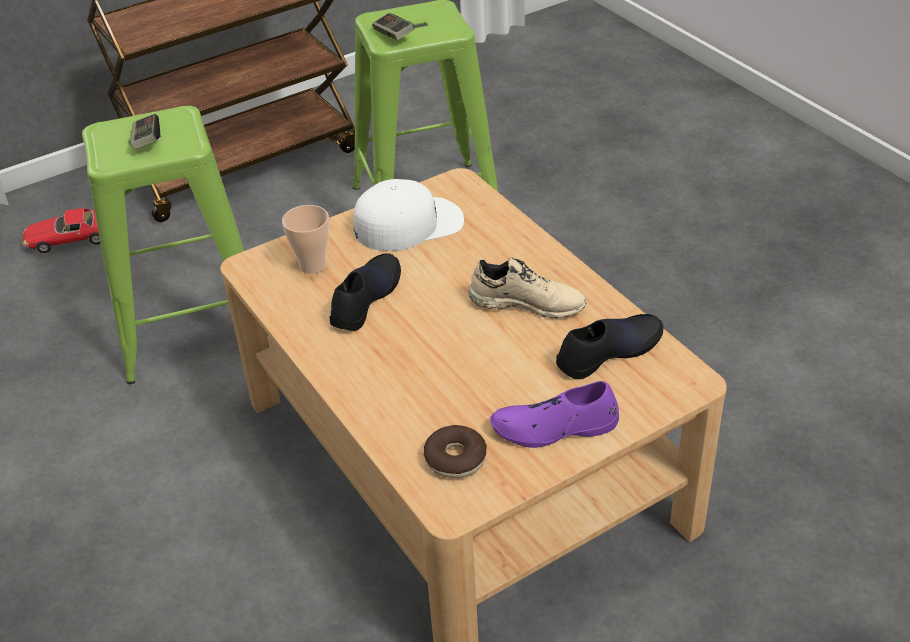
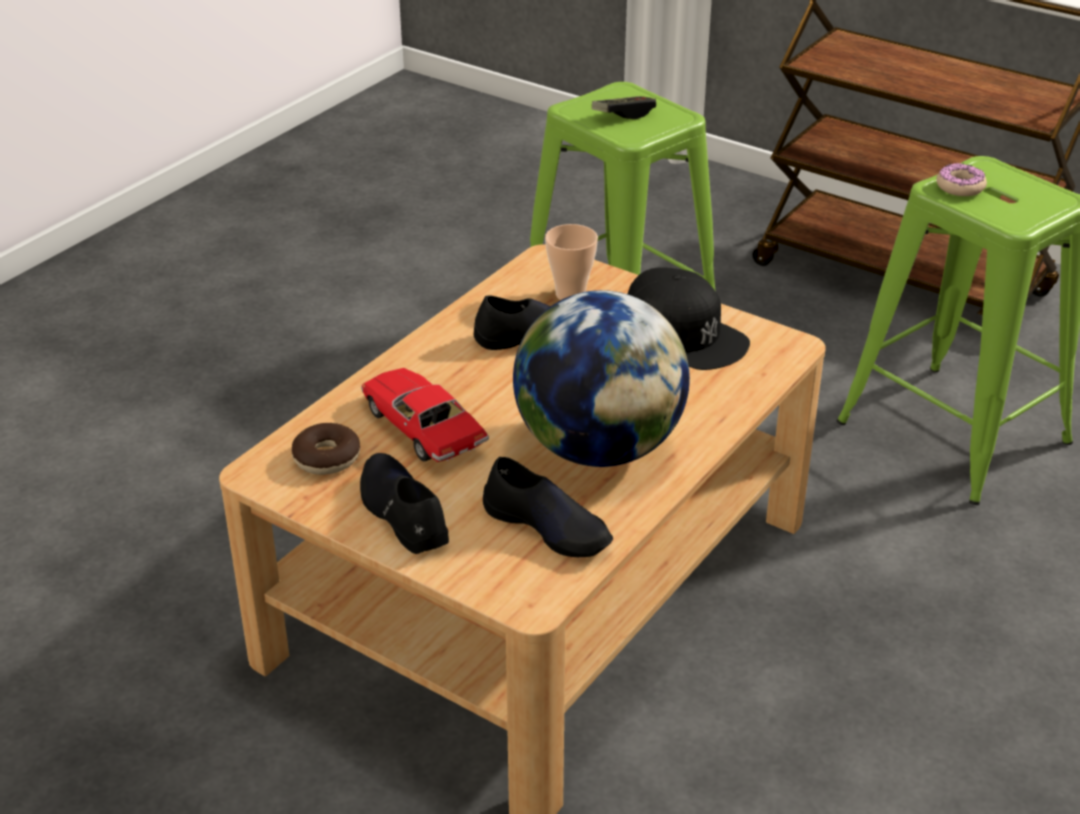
camera: 65 degrees right, 5 degrees down
(72, 239) = (689, 225): toy car -> toy car (421, 428)
(393, 35) = (960, 187): game controller -> donut
(409, 224) = (684, 333): white cap -> black cap
(528, 303) = (599, 448): beige shoe -> globe
(554, 427) = (402, 513): purple shoe -> black shoe

